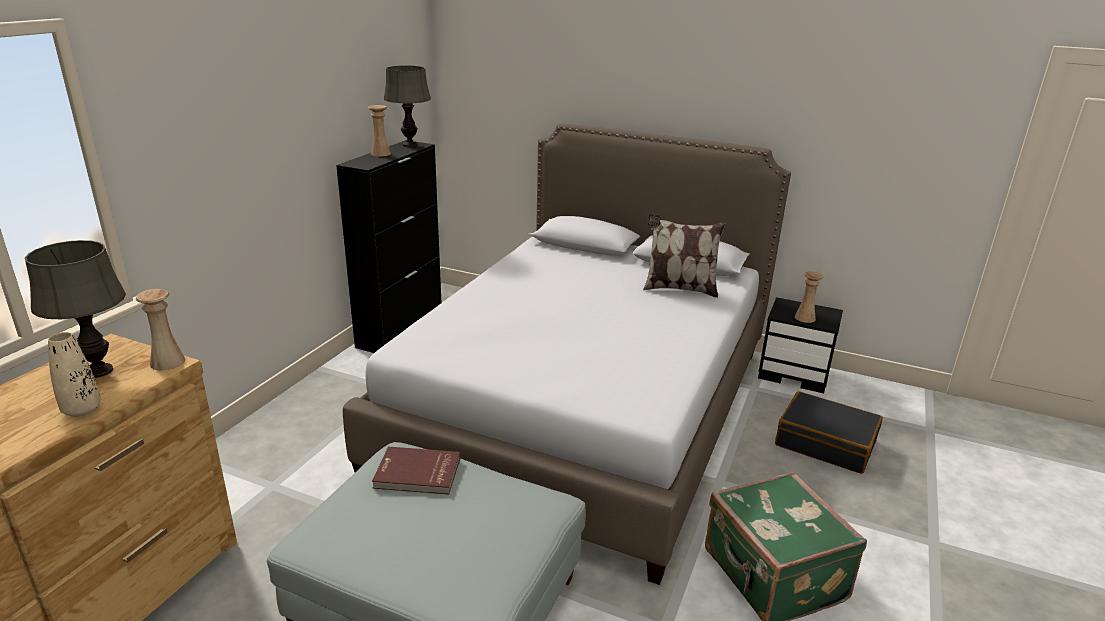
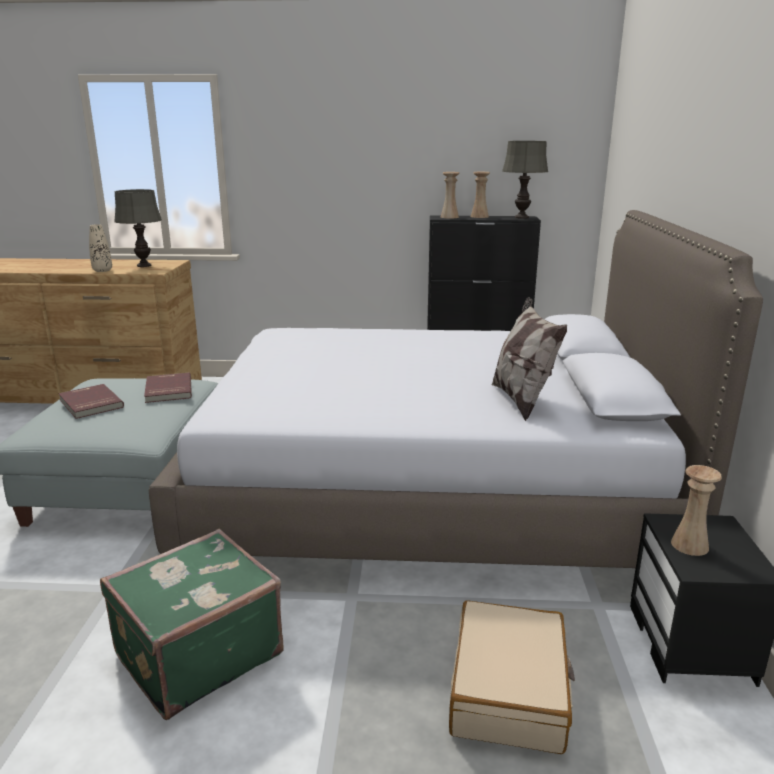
camera: 70 degrees right, 5 degrees down
(167, 362) = (158, 271): beige vase -> beige vase (449, 217)
(419, 541) = (90, 404): none -> red book
(825, 443) = (509, 690): black suitcase -> beige suitcase

